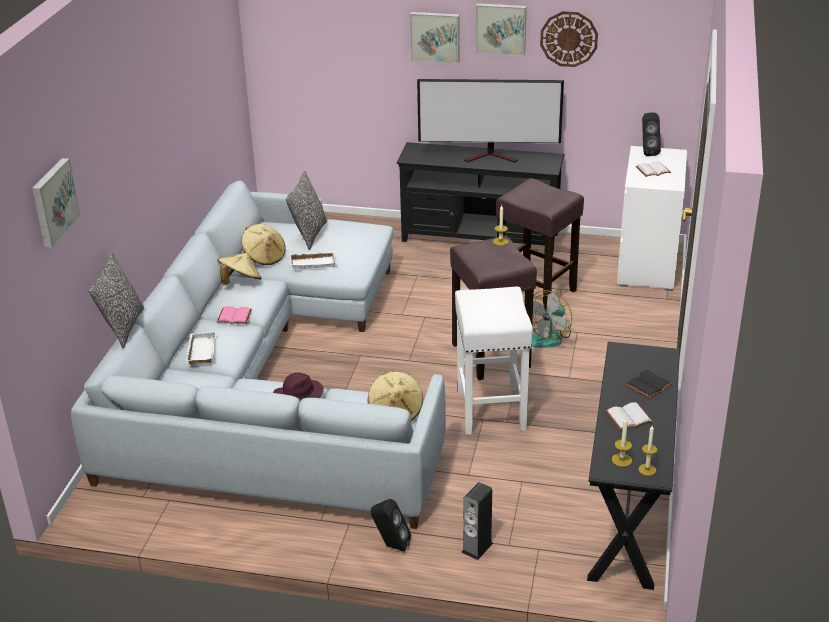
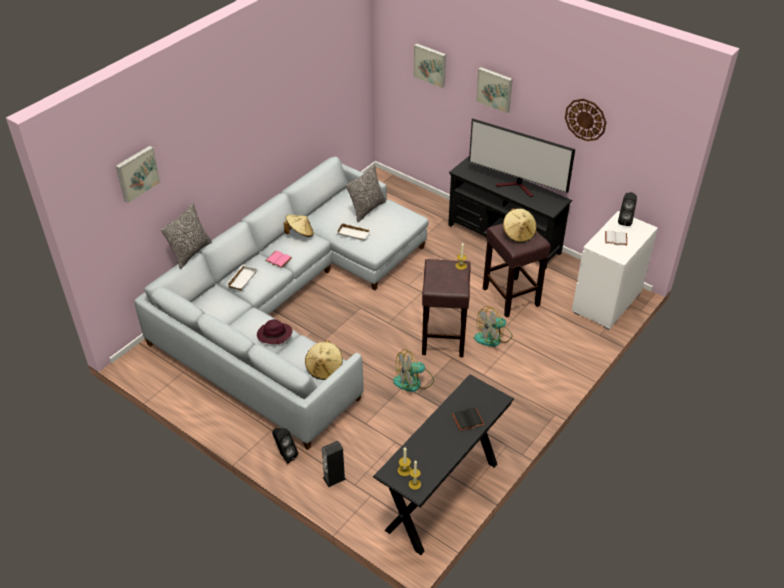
camera: 25 degrees right, 10 degrees up
(264, 257) = (327, 218): beige hat -> beige hat (518, 234)
(491, 411) = (413, 381): white stool -> fan
(501, 28) = (539, 97): picture -> picture (430, 65)
(628, 417) = (435, 439): white book -> none

